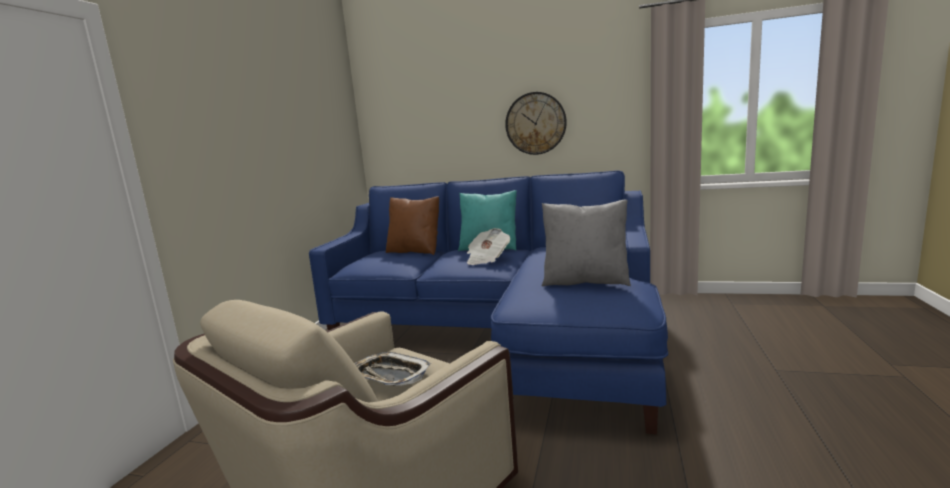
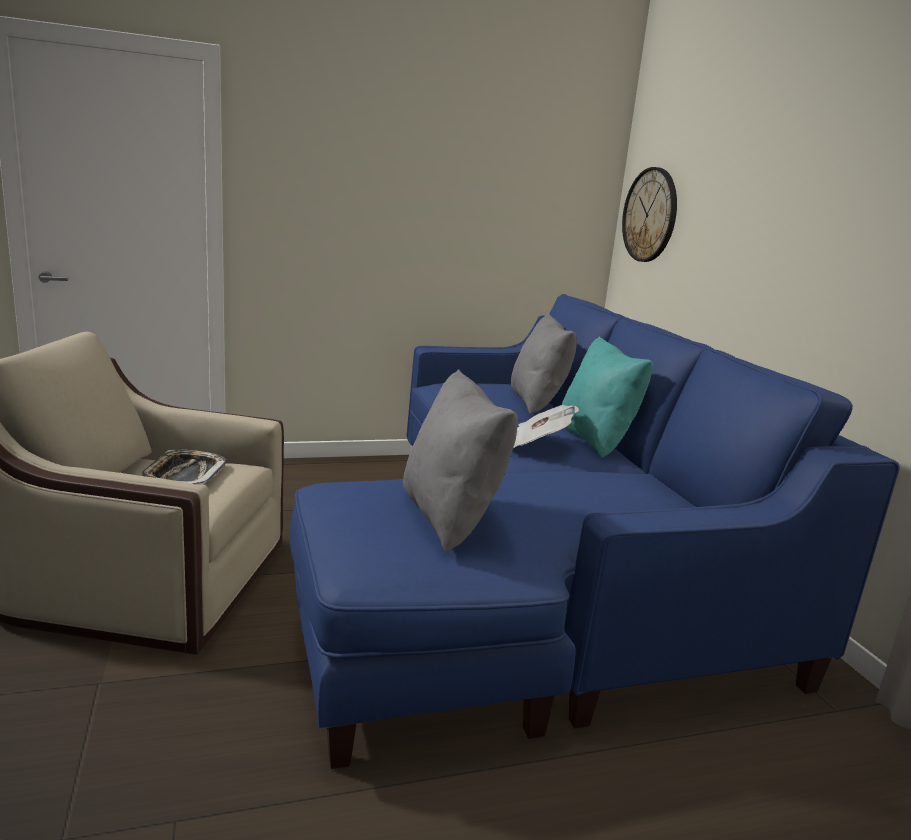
camera: 55 degrees right, 5 degrees up
(415, 251) = (537, 402): brown pillow -> grey pillow
(535, 123) = (812, 253): wall clock -> wall clock (650, 215)

